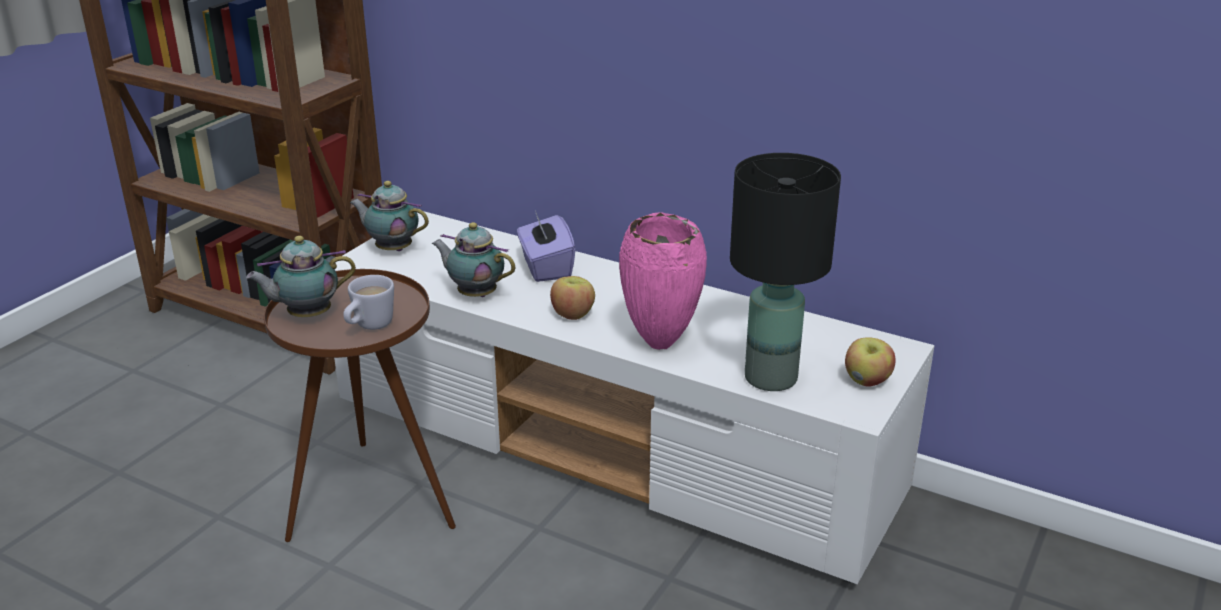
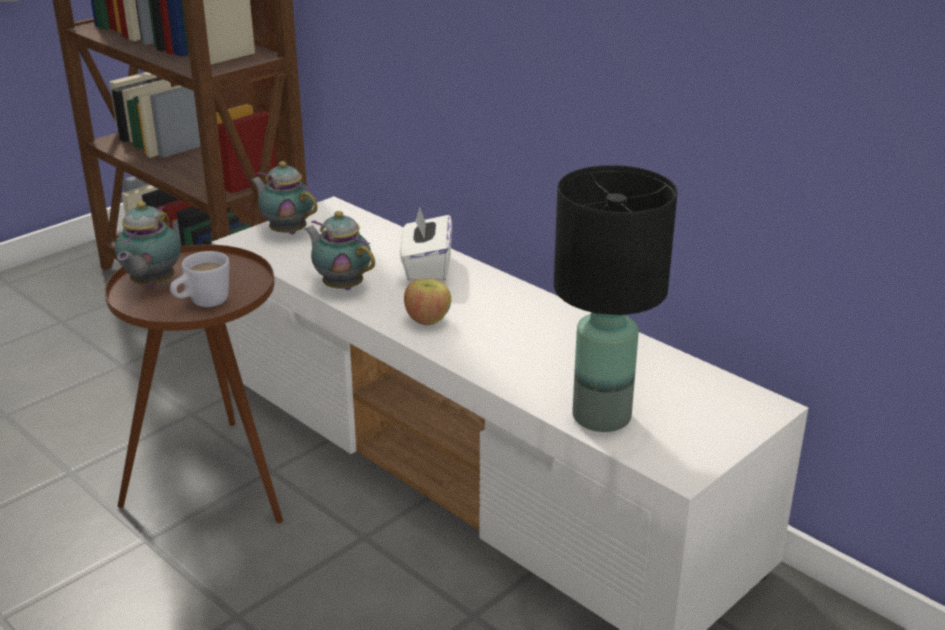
camera: 15 degrees right, 0 degrees up
(306, 315) = (151, 284): teapot -> teapot turned 75 degrees counterclockwise
(546, 267) = (426, 268): purple tissue box -> white tissue box
(662, 344) = (503, 363): pink vase -> none
(867, 381) = (708, 436): apple -> none

